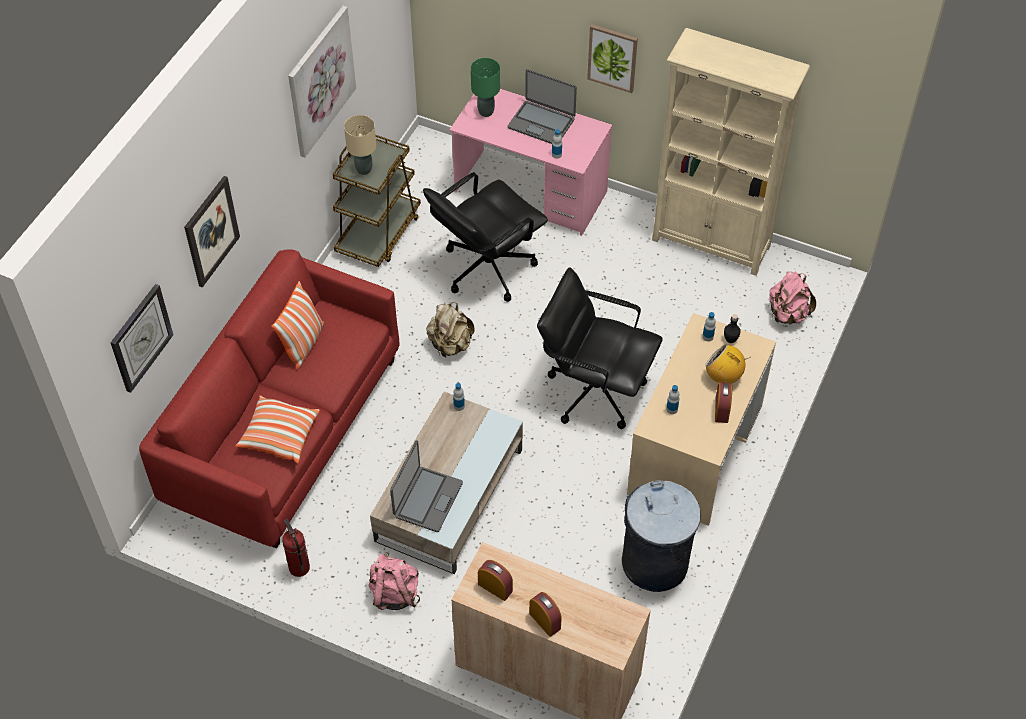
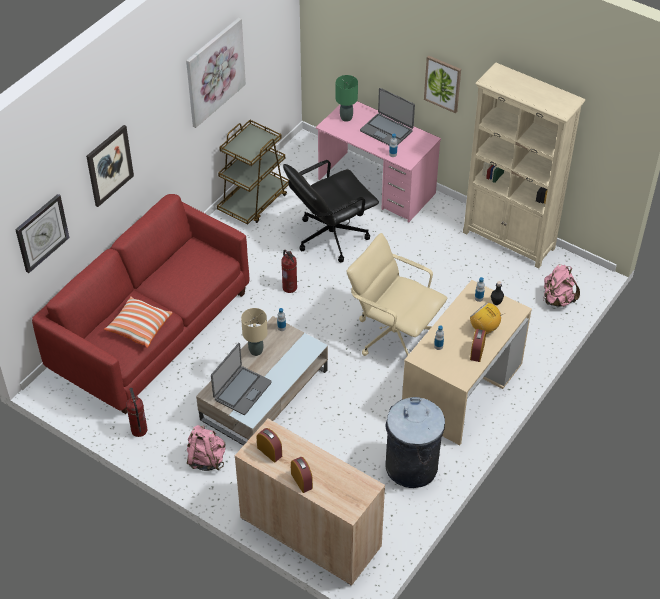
camera: 10 degrees right, 5 degrees down
(303, 344) = (172, 266): pillow -> none
(364, 170) = (244, 147): beige table lamp -> beige table lamp (256, 351)
(450, 344) = (290, 287): beige backpack -> fire extinguisher
(595, 390) = (393, 335): black office chair -> beige office chair

